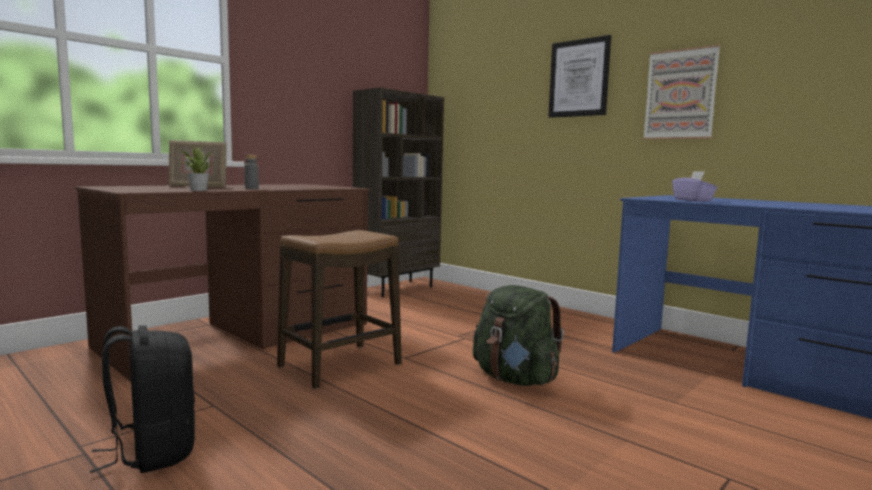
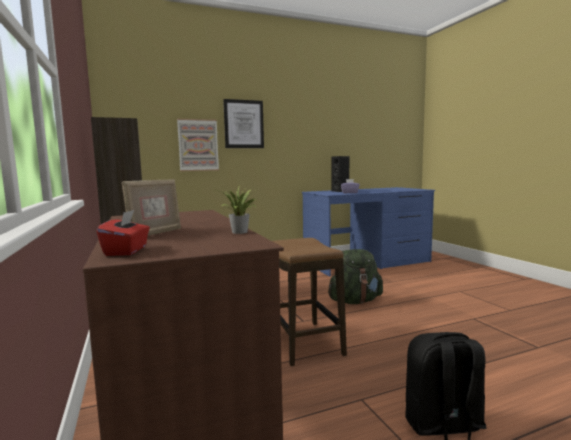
camera: 65 degrees left, 0 degrees up
(123, 186) = (127, 251): none -> red tissue box
(252, 188) = (208, 224): grey bottle -> none
(680, 94) = (302, 139): picture -> picture (198, 145)
(720, 199) = (341, 191): none -> black speaker

